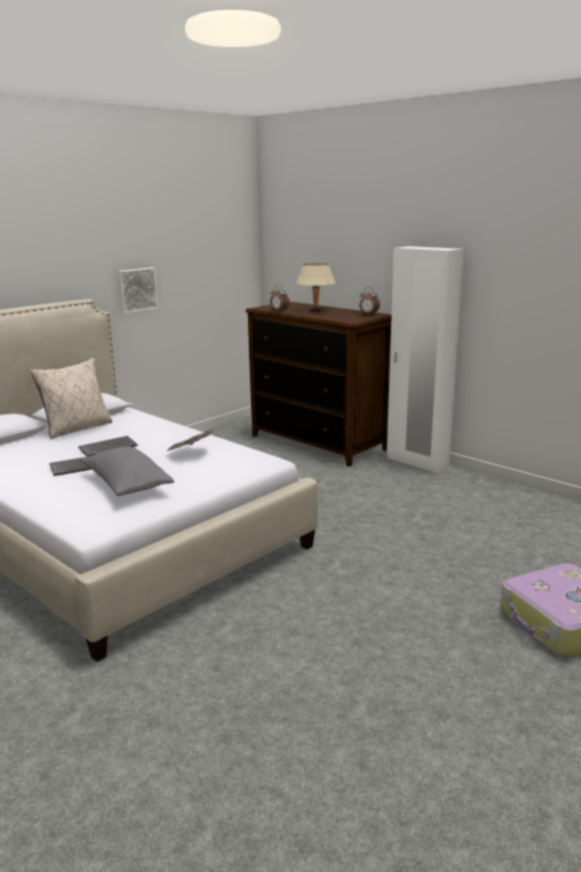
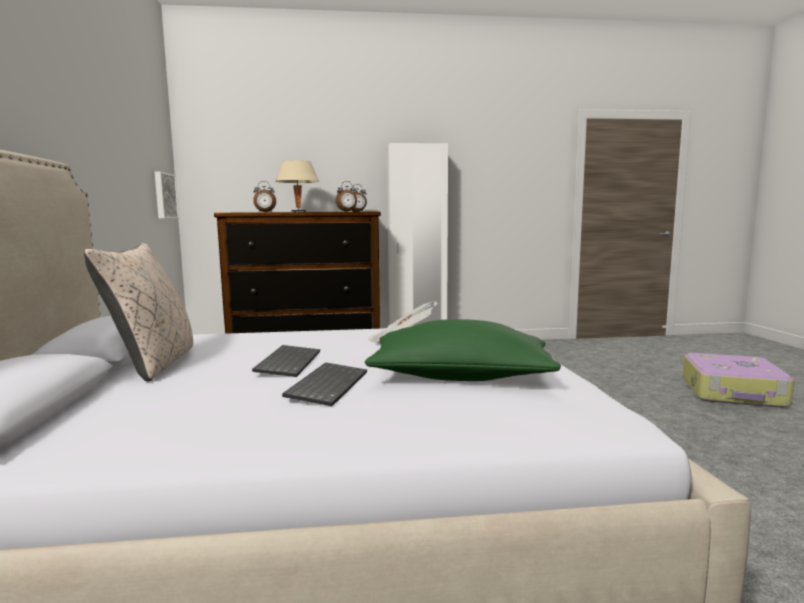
camera: 50 degrees left, 10 degrees down
(126, 485) = (460, 378): grey pillow -> green pillow
(136, 289) = (91, 171): picture -> picture (164, 196)
(335, 319) = (347, 211): none -> alarm clock

